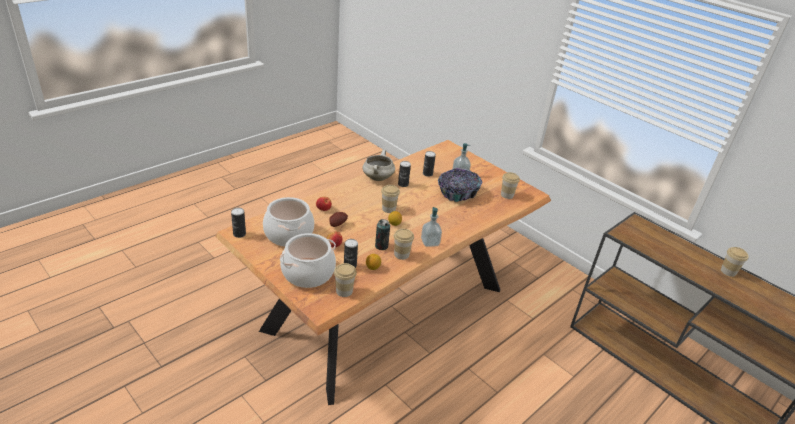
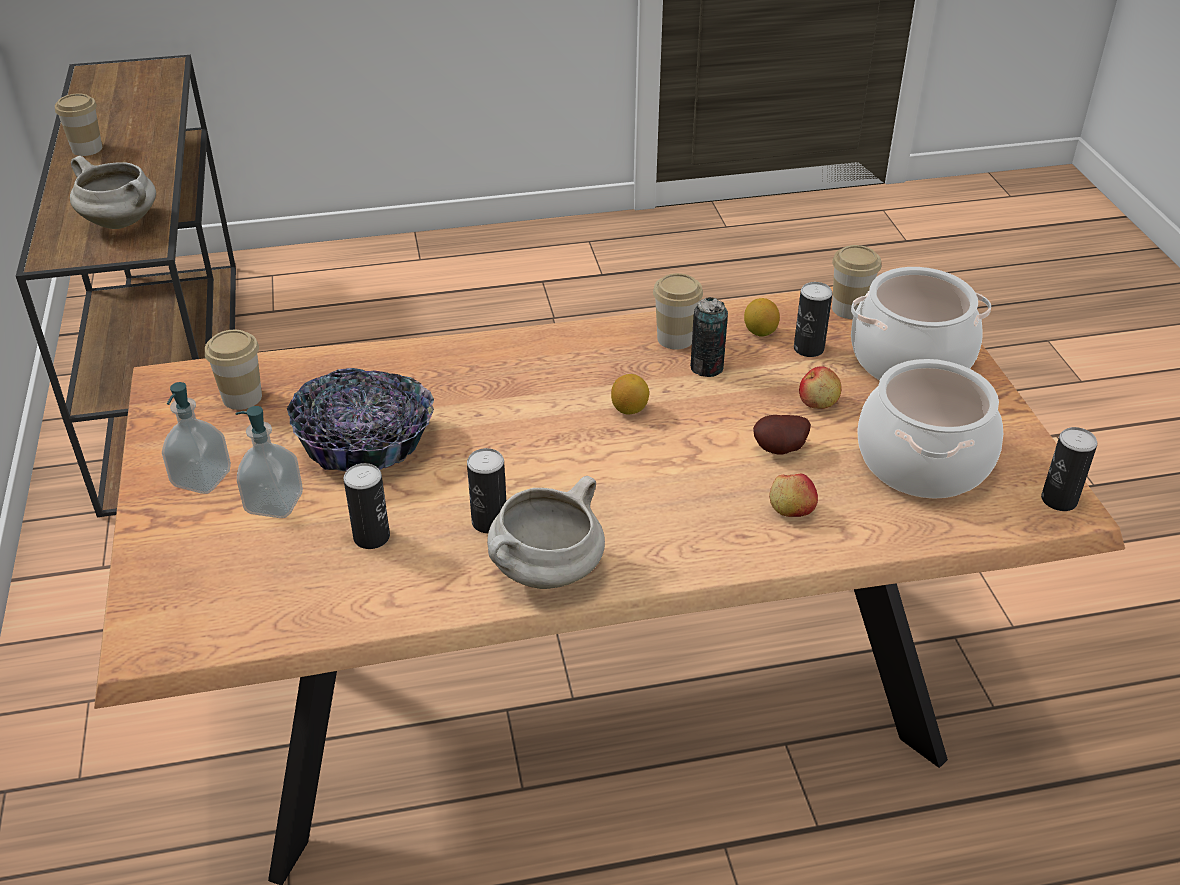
camera: 145 degrees left, 5 degrees up
(388, 209) = (607, 454): cup -> none
(430, 242) = (585, 344): soap dispenser -> soap dispenser (202, 478)
(646, 241) = (122, 222): none -> white cooking pot

